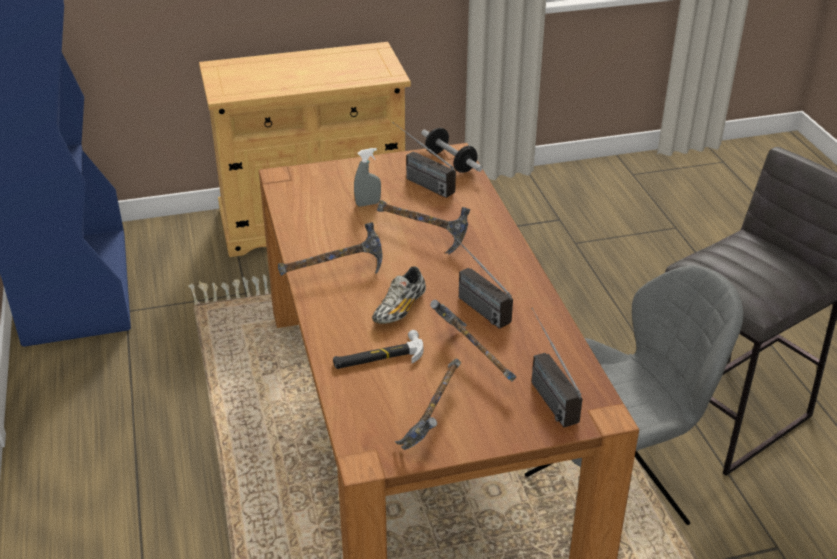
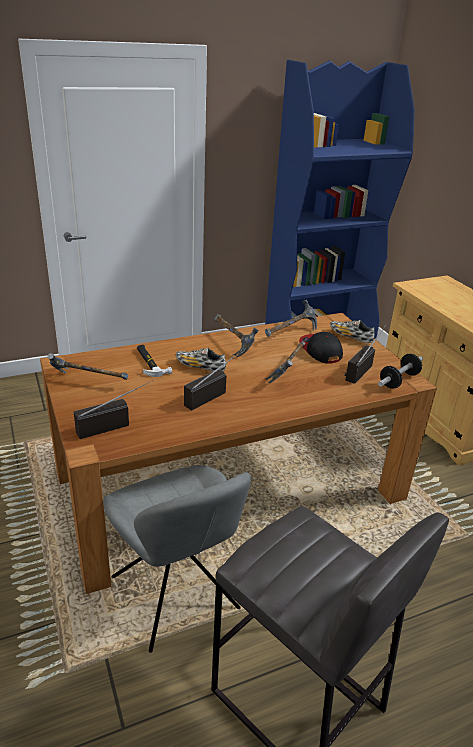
camera: 80 degrees right, 5 degrees down
(335, 175) = (350, 337): none -> shoe
(368, 204) = (320, 350): grey spray bottle -> cap
(472, 359) = (148, 395): hammer -> hammer (290, 334)

